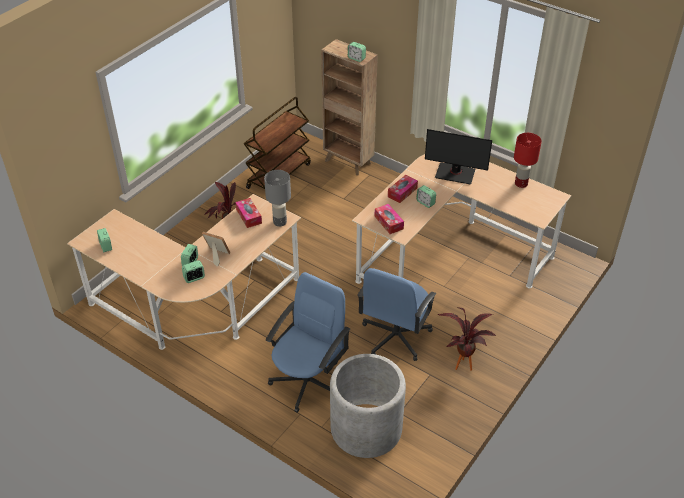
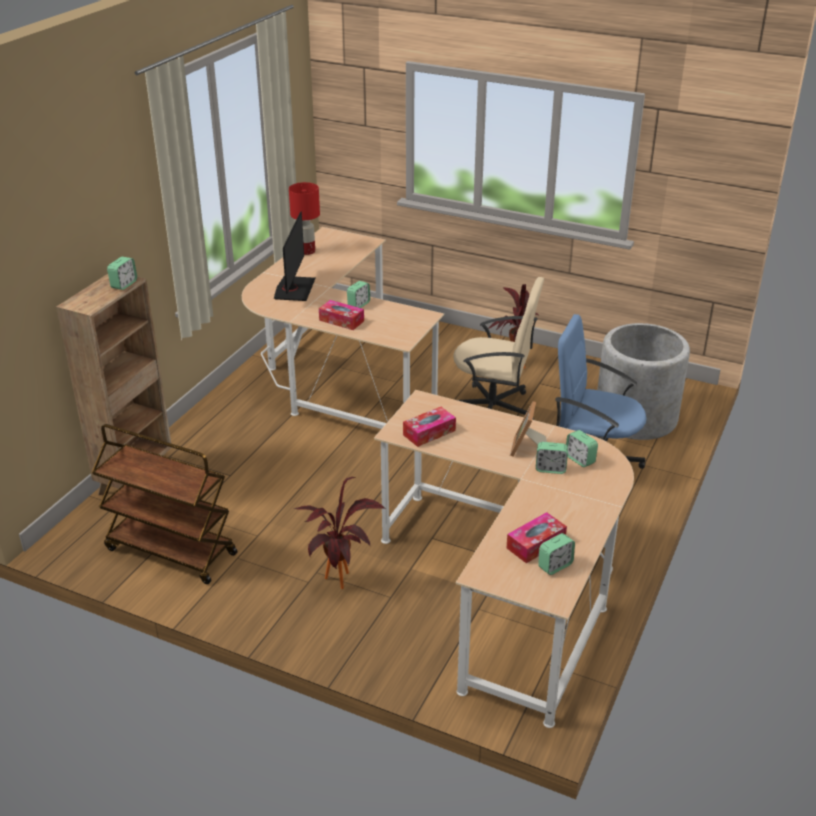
camera: 100 degrees left, 10 degrees down
(279, 222) = (432, 405): grey table lamp -> none
(388, 222) = (405, 325): tissue box -> tissue box (536, 544)
(395, 337) = (493, 409): blue office chair -> beige office chair

